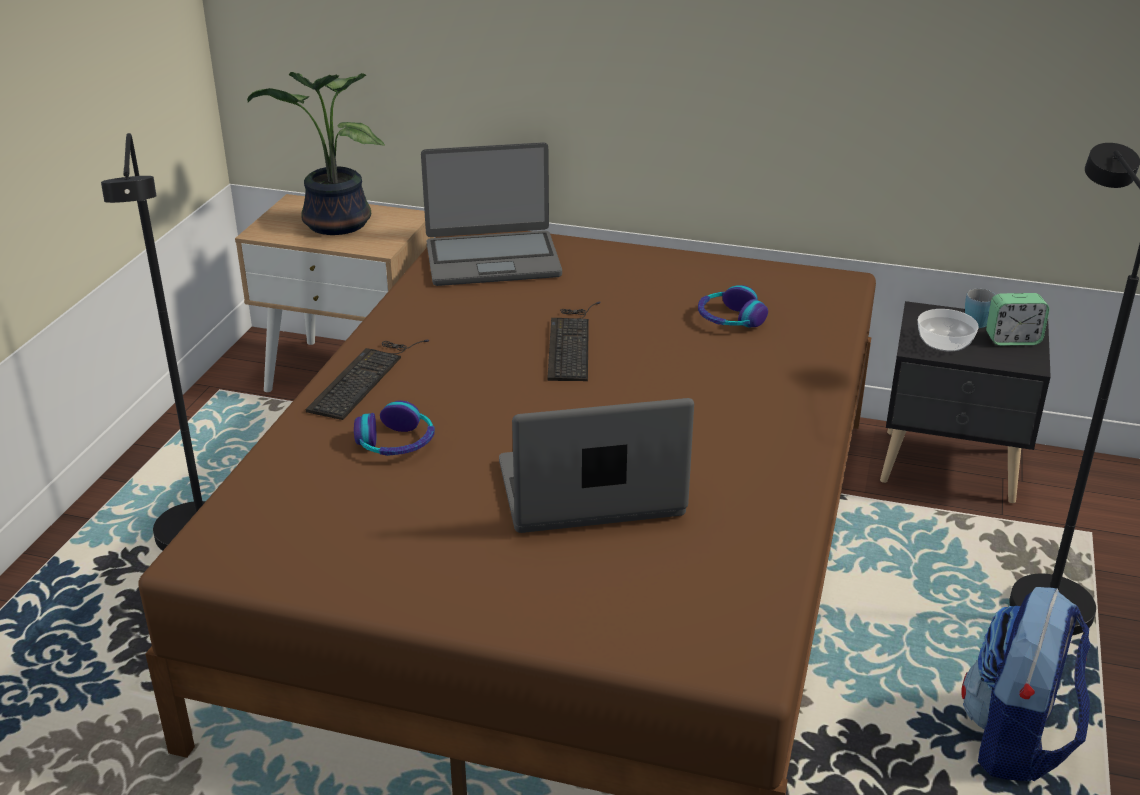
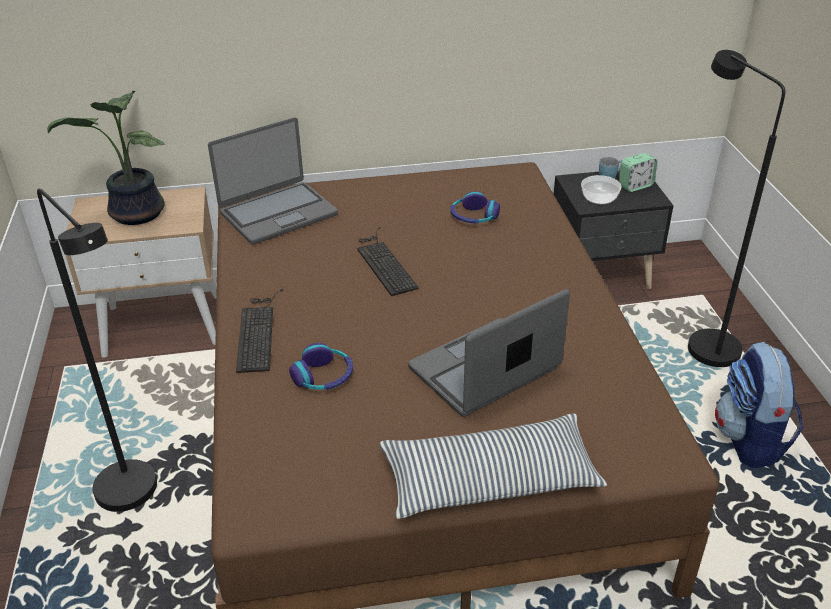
camera: 25 degrees left, 5 degrees up
(490, 608) = (489, 480): none -> pillow

